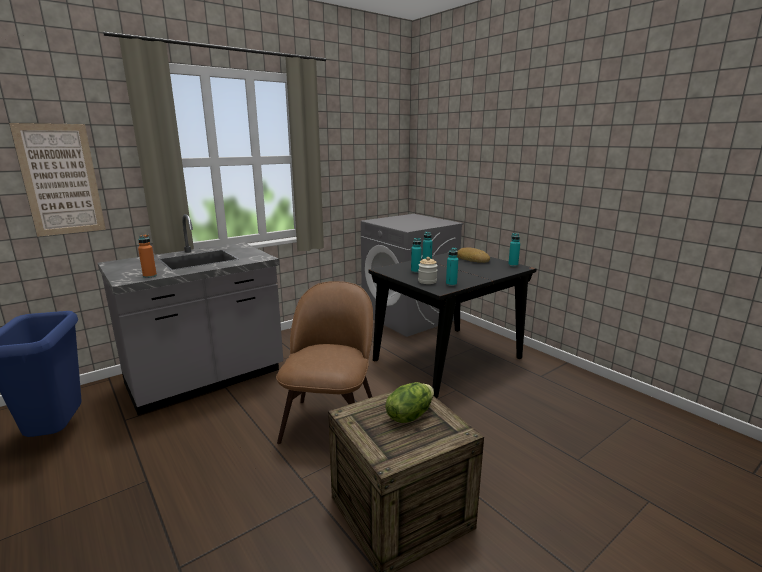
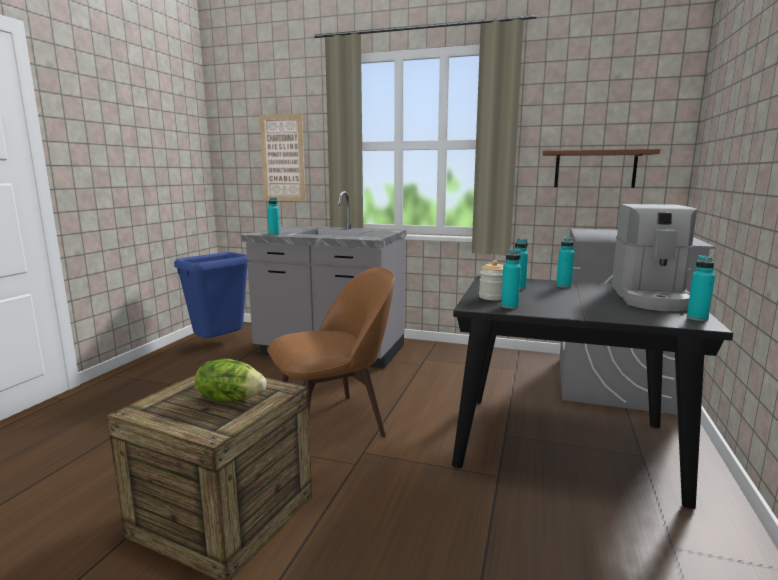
camera: 55 degrees right, 5 degrees down
(150, 276) = (274, 234): orange bottle -> turquoise bottle
(363, 176) = (595, 169): none -> brown shelf
(472, 259) = (650, 298): bread -> coffee machine

